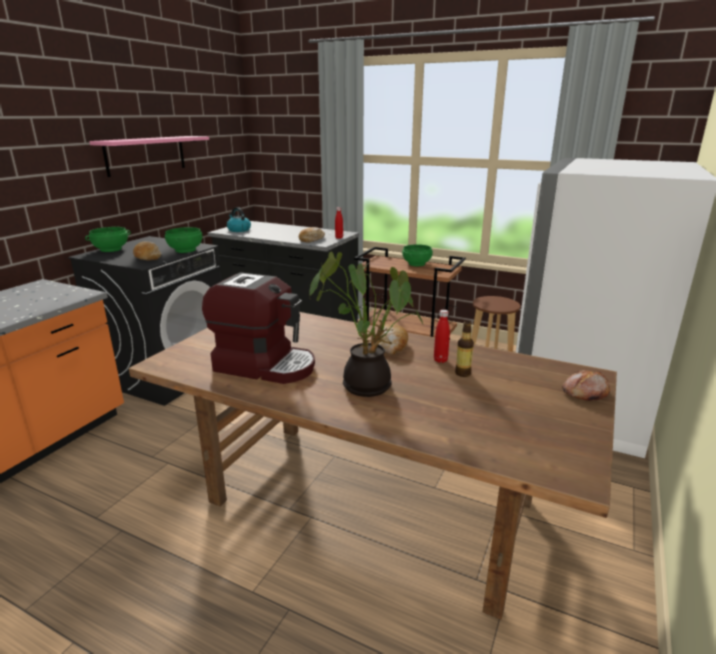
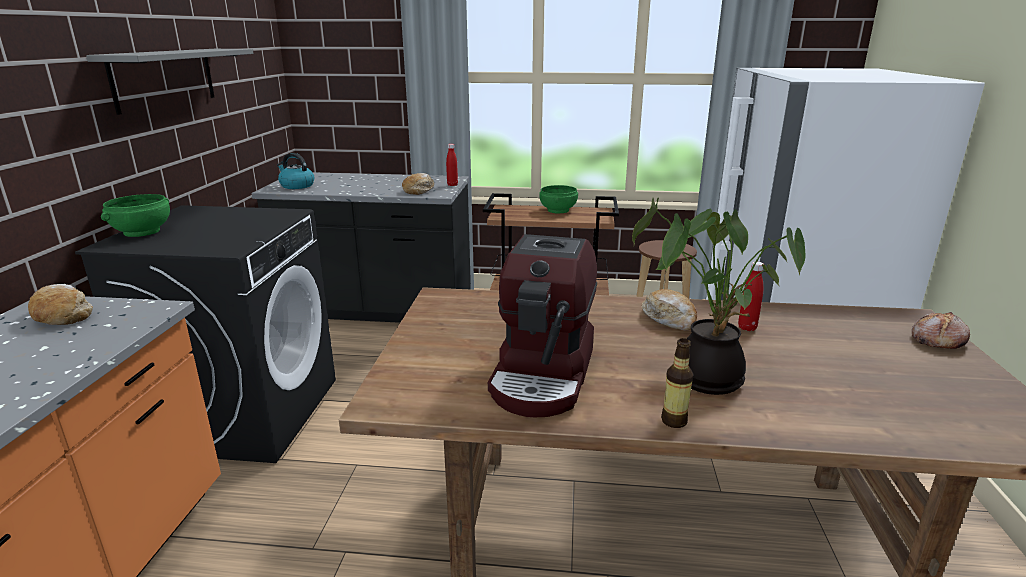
camera: 20 degrees left, 0 degrees up
(146, 155) = (164, 78): pink shelf -> grey shelf
(147, 257) = (223, 237): bread -> bread (62, 315)
(186, 250) = (273, 221): green bowl -> none
(265, 365) = (544, 375): coffee machine -> coffee machine turned 105 degrees clockwise
(462, 373) = (791, 340): bottle -> bottle (674, 421)

